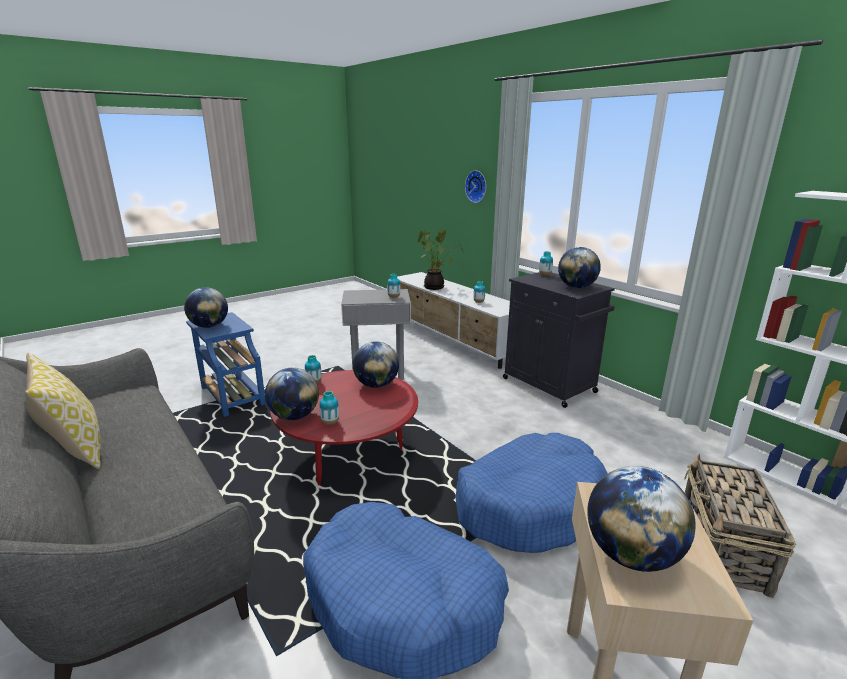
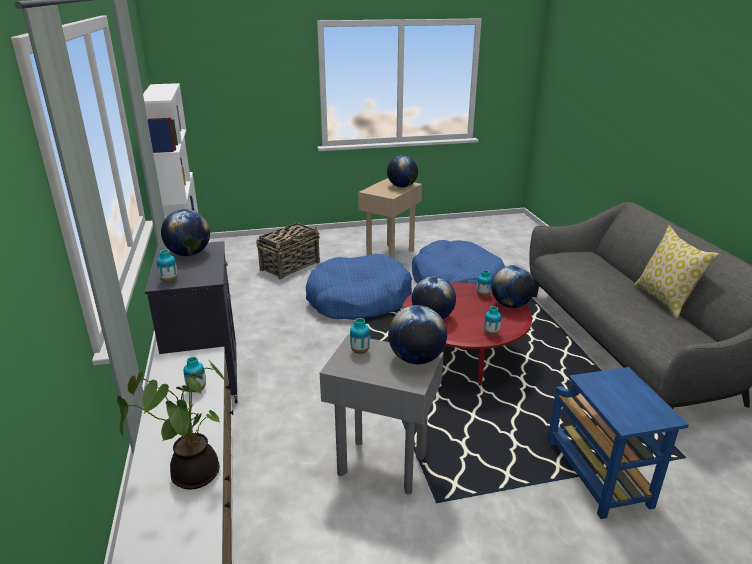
camera: 155 degrees left, 5 degrees up
(209, 326) = (637, 395): globe -> globe (416, 359)
(477, 186) = (30, 282): wall clock -> none

